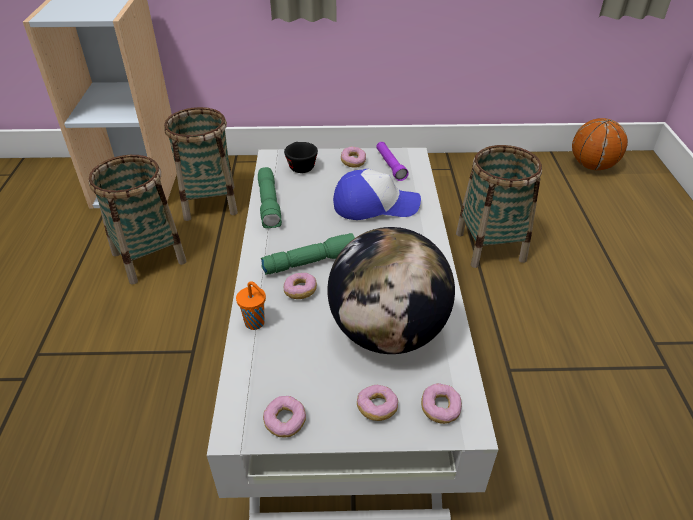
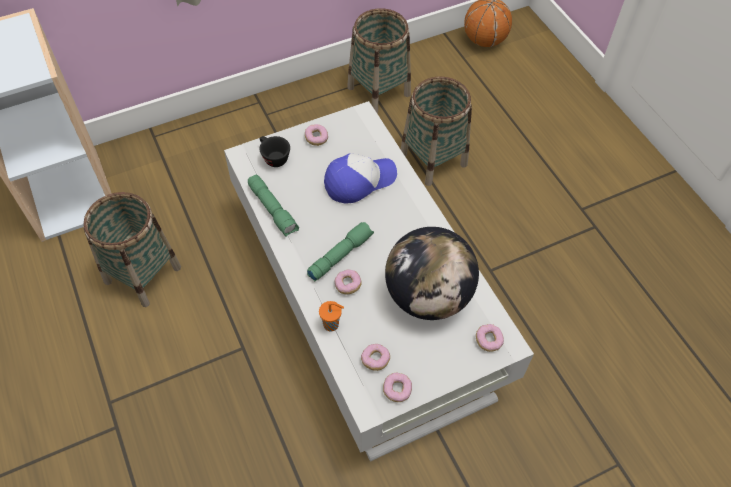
camera: 25 degrees left, 15 degrees up
(210, 202) = (160, 194): basket -> basket (378, 91)
(377, 408) = (449, 356): donut -> donut (375, 360)
(390, 166) = (350, 132): purple flashlight -> none

